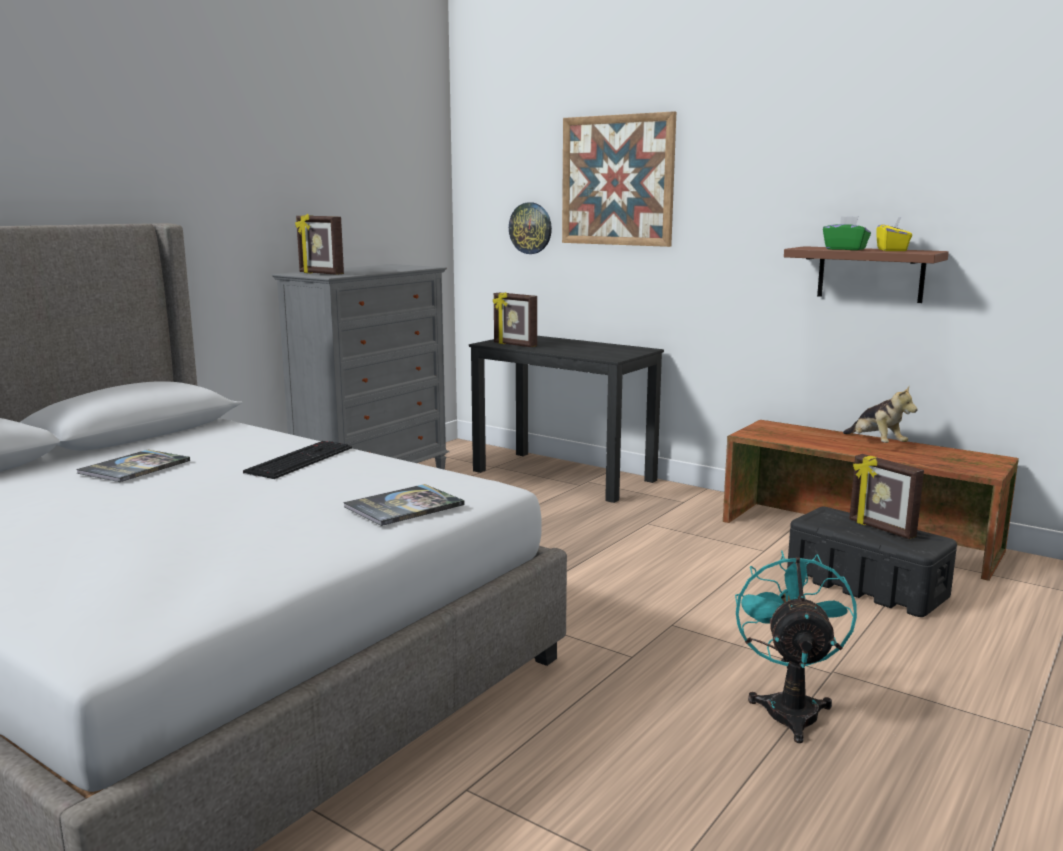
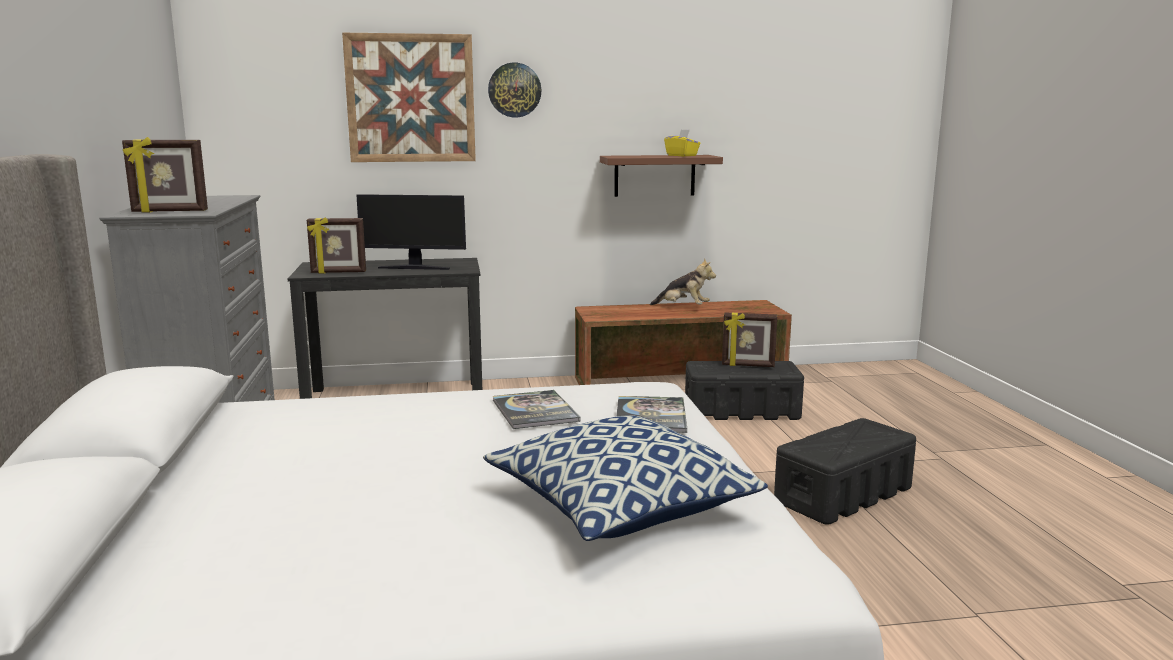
camera: 45 degrees left, 0 degrees up
(134, 467) = (289, 470): book -> book (534, 411)
(179, 552) = (619, 507): none -> pillow
(299, 459) = (436, 412): keyboard -> none
(530, 228) = (305, 148): wall clock -> wall clock (514, 90)
(580, 350) = (414, 268): none -> monitor
(790, 707) = (842, 495): turquoise fan -> black storage box
(845, 249) = (650, 156): green tissue box -> none

